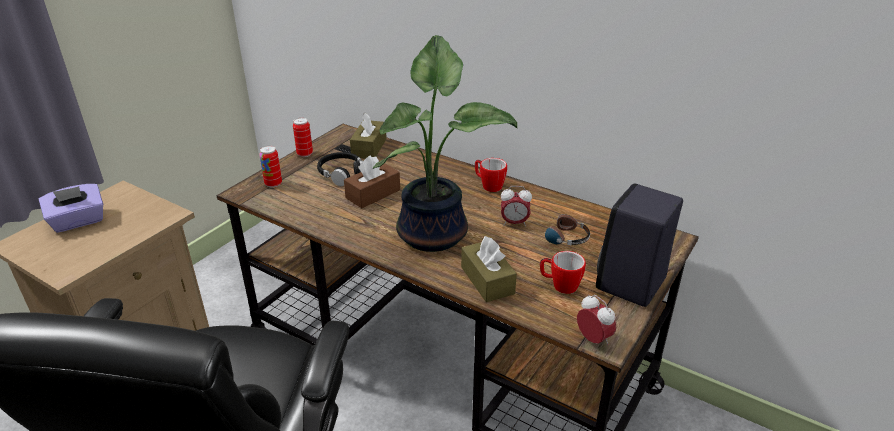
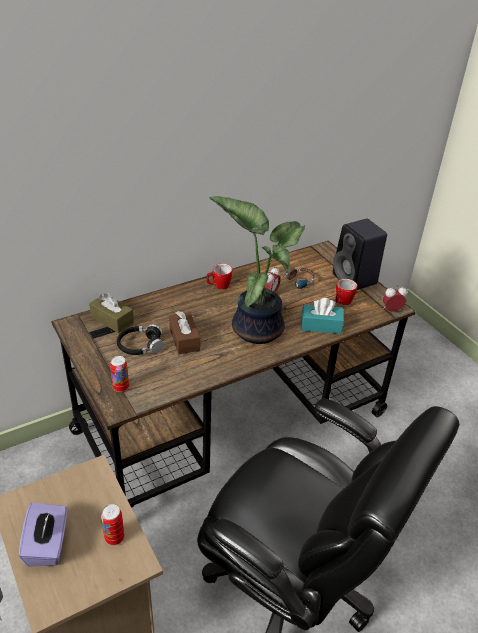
camera: 65 degrees left, 5 degrees up
(305, 154) = (86, 356): can -> can (114, 537)
(487, 280) = (321, 325): brown tissue box -> turquoise tissue box

